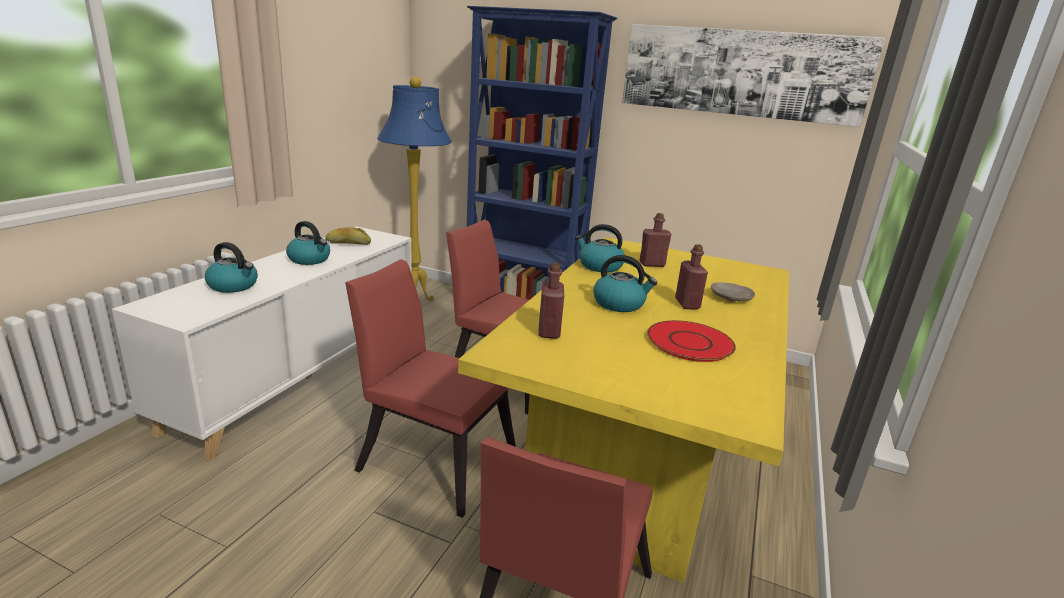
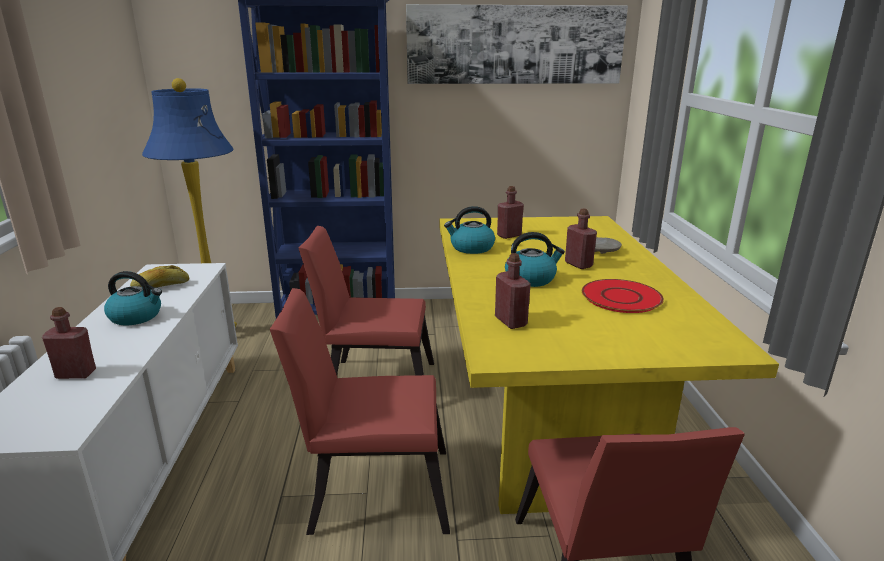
camera: 25 degrees left, 0 degrees up
(234, 286) = (76, 374): kettle -> red bottle

